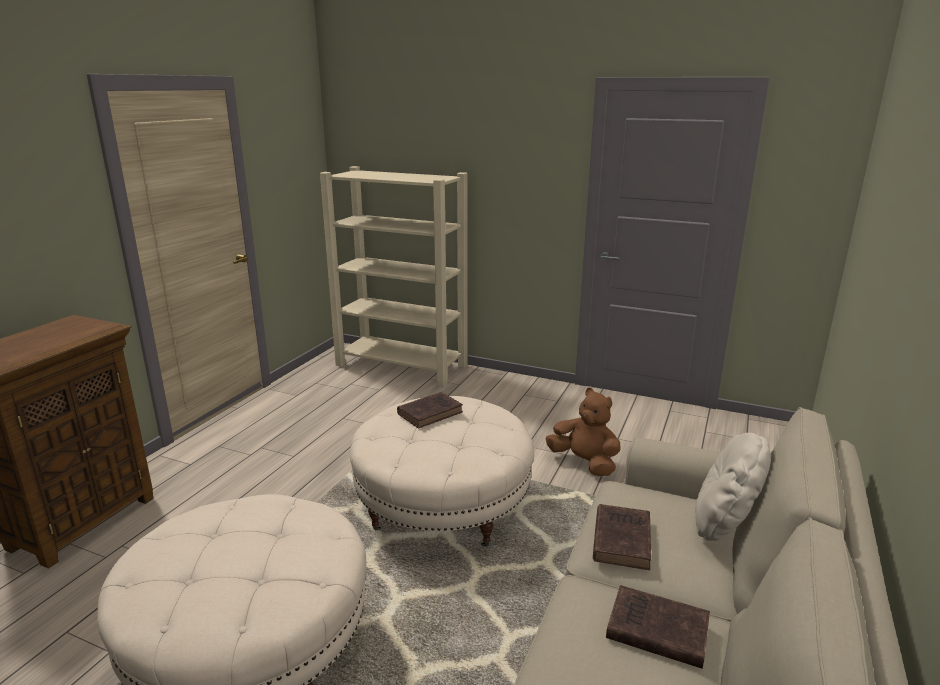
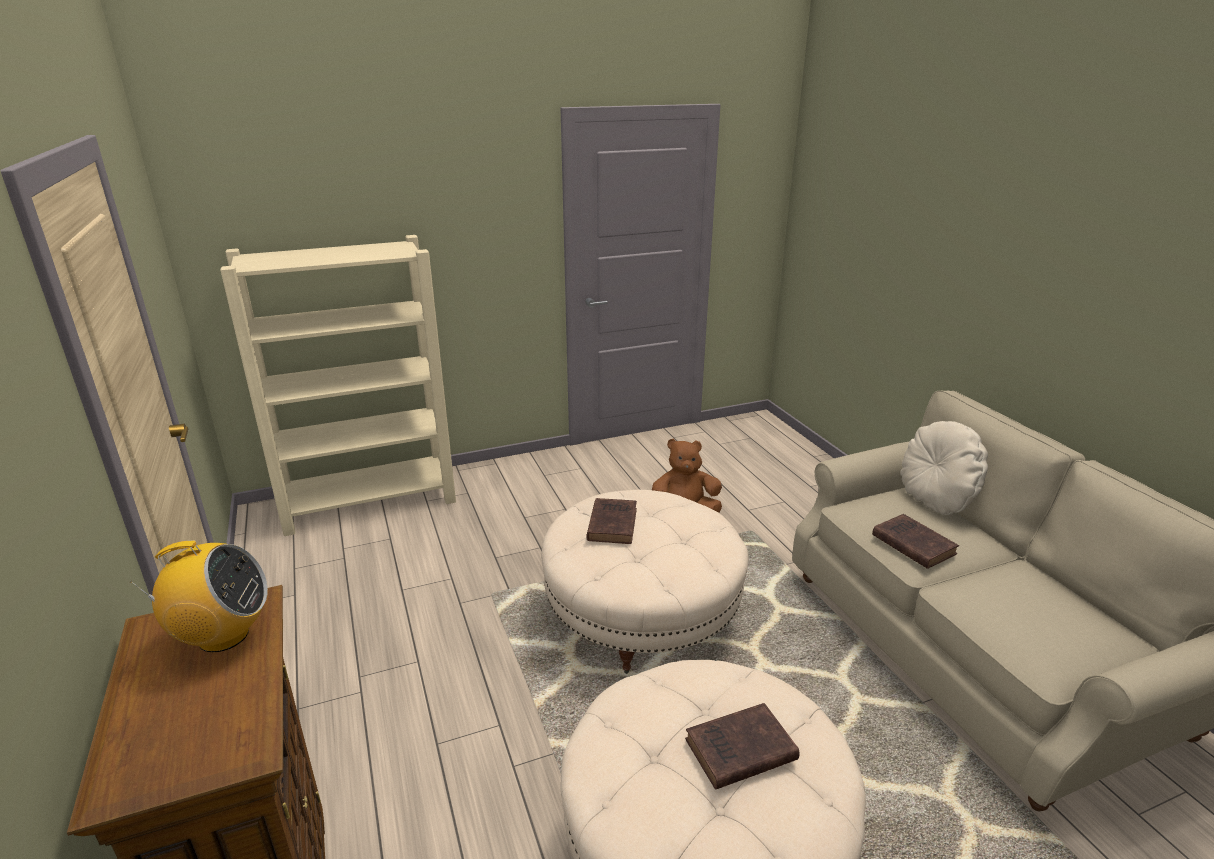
camera: 45 degrees left, 5 degrees up
(73, 331) = (222, 636): none -> radio
(654, 630) = (1019, 589): brown book -> brown book (738, 751)

